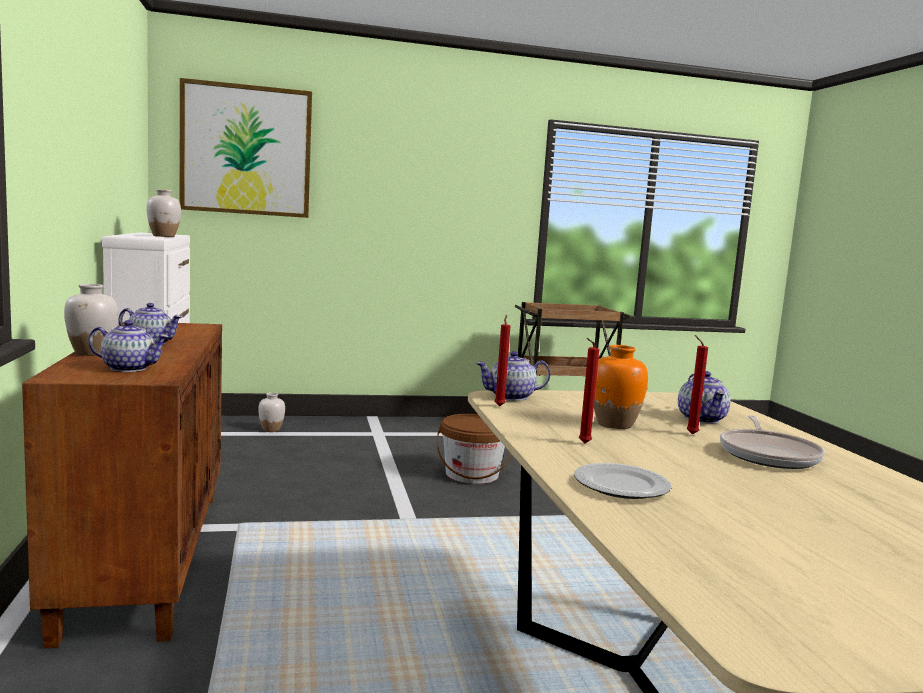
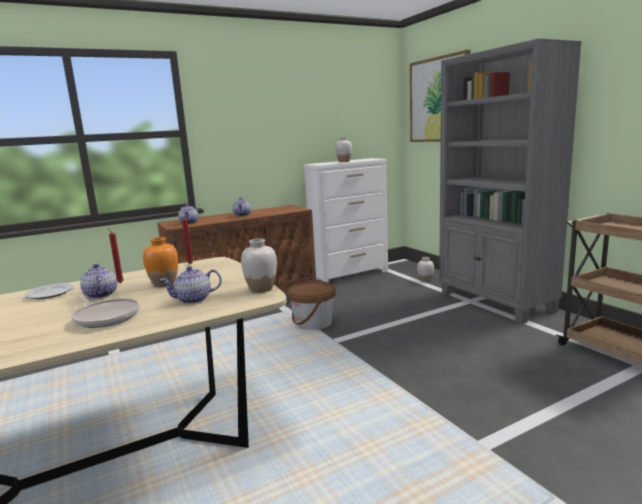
camera: 75 degrees right, 5 degrees up
(92, 353) = (213, 216): white vase -> white vase (261, 289)
(399, 427) = (496, 302): none -> grey bookcase
(472, 475) = (436, 342): brown bucket -> brown bucket (313, 323)
(511, 397) = (215, 263): teapot -> teapot (100, 295)
(690, 434) = (150, 299): red candle -> none
(768, 455) = (106, 317): frying pan -> frying pan turned 135 degrees counterclockwise

